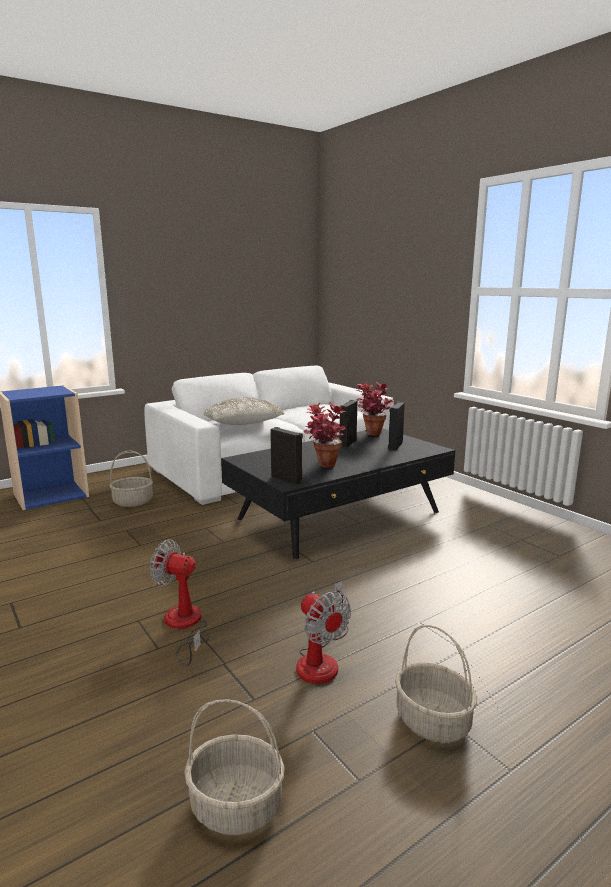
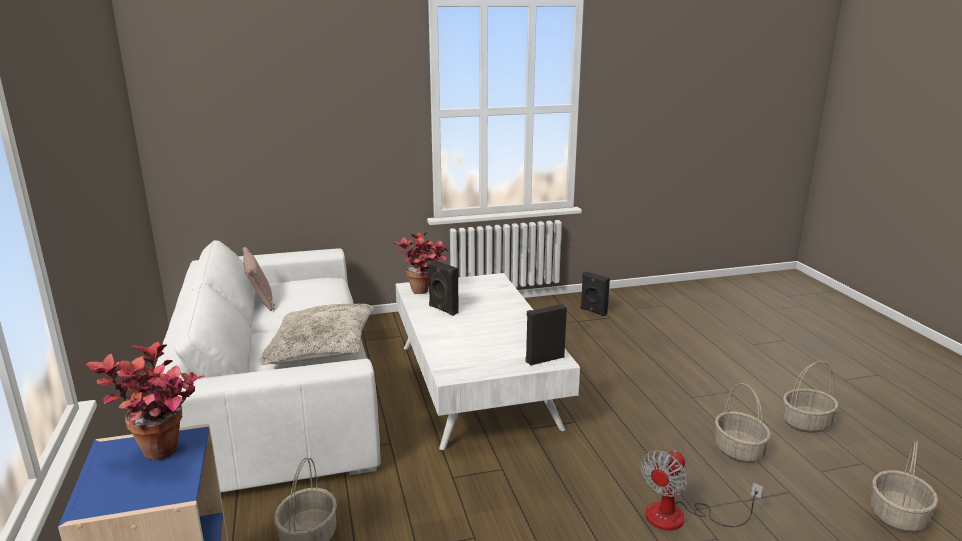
camera: 70 degrees left, 5 degrees up
(306, 406) = (260, 298): none -> beige pillow
(321, 659) = (738, 450): fan -> basket
(323, 467) = (516, 335): potted plant -> potted plant (164, 458)
(340, 515) = (477, 384): black coffee table -> white coffee table
(394, 446) = (471, 291): black speaker -> black speaker (593, 311)

